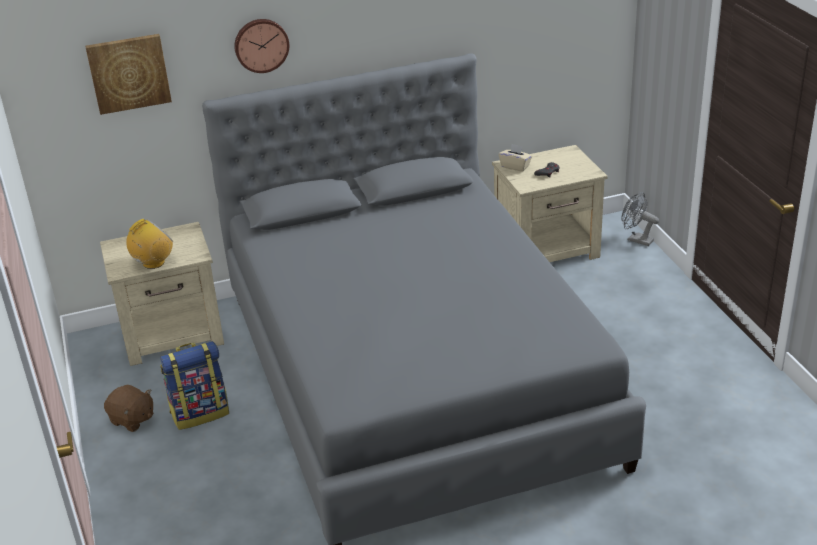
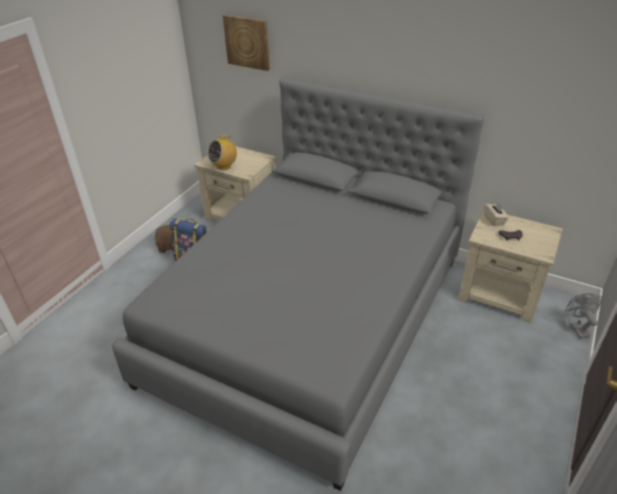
camera: 45 degrees right, 5 degrees up
(153, 263) = (224, 166): radio -> radio turned 135 degrees clockwise
(261, 45) = (329, 51): wall clock -> none

